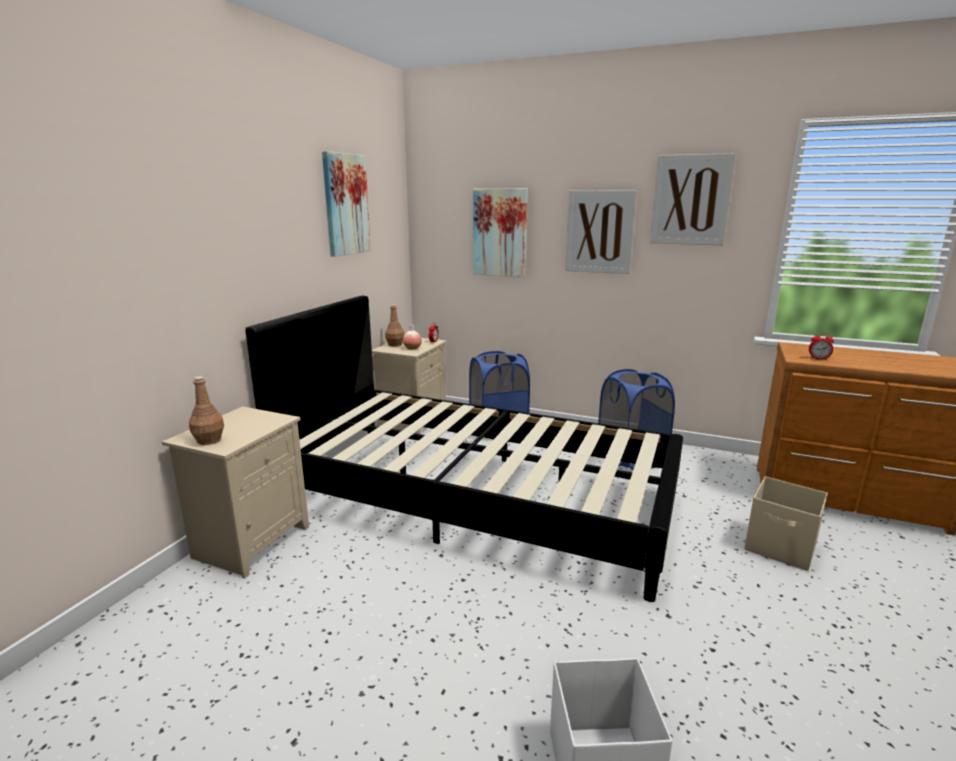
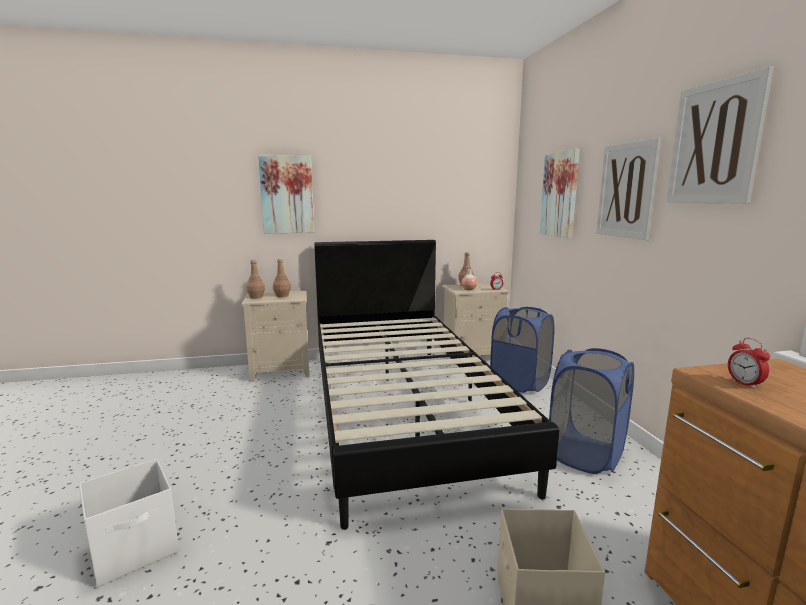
camera: 55 degrees right, 5 degrees down
(240, 424) = (282, 296): none -> brown bottle
(345, 204) = (428, 170): picture -> picture (287, 194)

